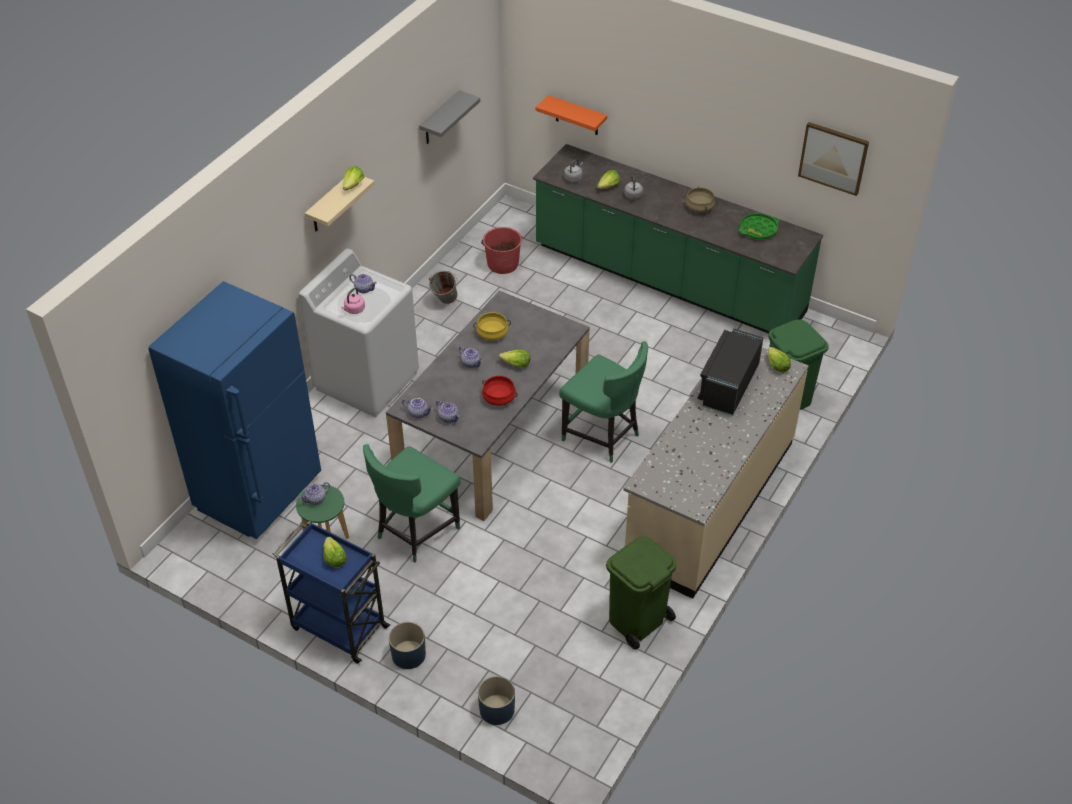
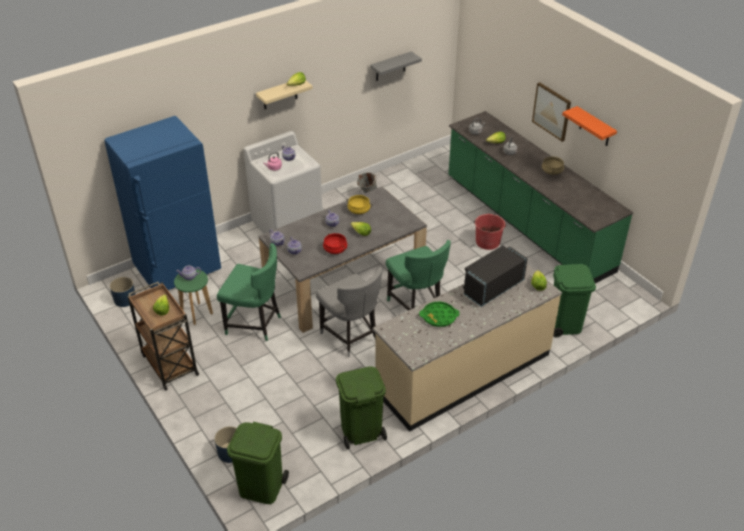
camera: 25 degrees right, 5 degrees down
(338, 626) = (169, 364): blue cart -> brown cart
(408, 654) = (199, 397): blue planter -> blue planter (125, 299)
(415, 532) = (255, 324): green chair -> green chair turned 135 degrees counterclockwise
(502, 263) = (420, 183): red bucket -> red bucket (487, 242)
(548, 505) = (351, 337): none -> grey chair
(564, 737) = (262, 488): none -> green trash can
(577, 116) = (494, 91): orange shelf -> orange shelf (595, 127)
(758, 229) = (585, 196): green tray -> green tray (439, 317)
(833, 158) = (646, 151): picture -> picture (552, 111)

